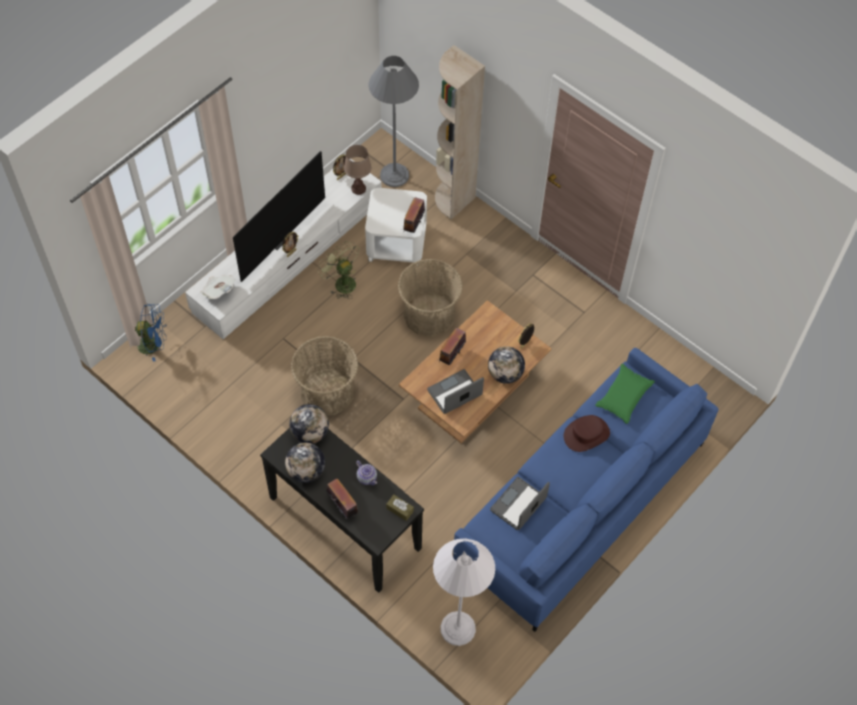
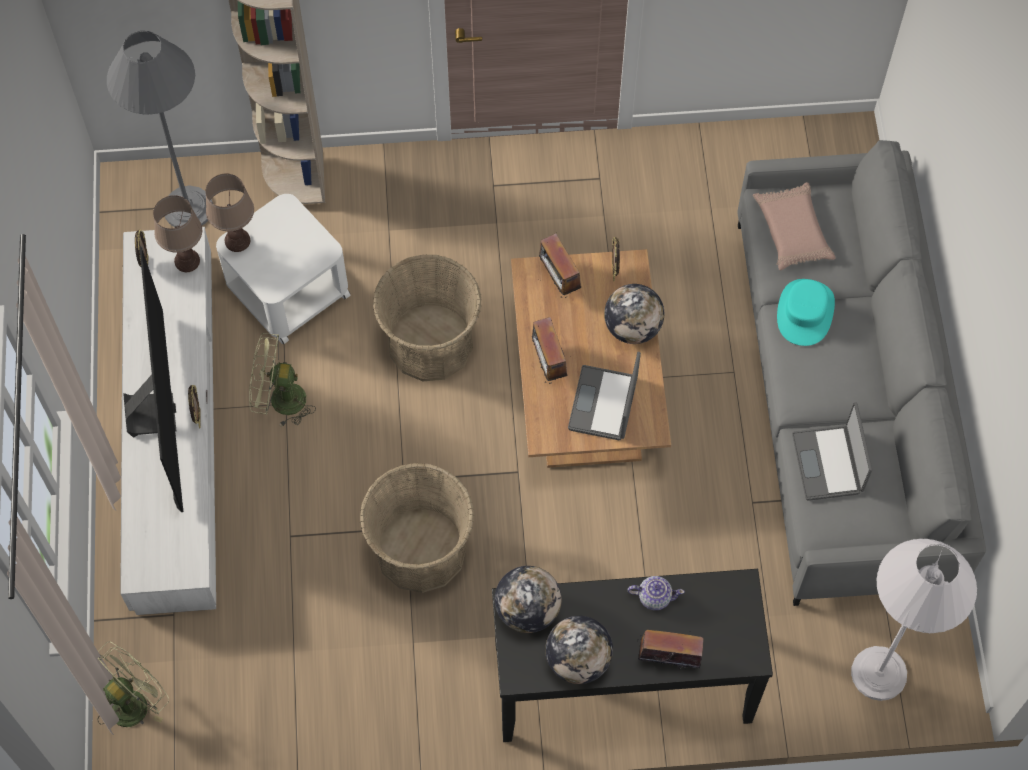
camera: 45 degrees left, 5 degrees up
(153, 344) = (134, 700): blue fan -> green fan
(219, 291) = (164, 551): newspaper -> none
(382, 195) = (237, 241): none -> brown table lamp
(400, 509) = (734, 597): brown tissue box -> none
(413, 225) = (320, 246): radio -> radio (559, 279)
(580, 502) = (840, 402): blue sofa -> grey sofa
(586, 434) = (804, 312): brown hat -> turquoise hat
(624, 395) = (792, 230): green pillow -> beige pillow

